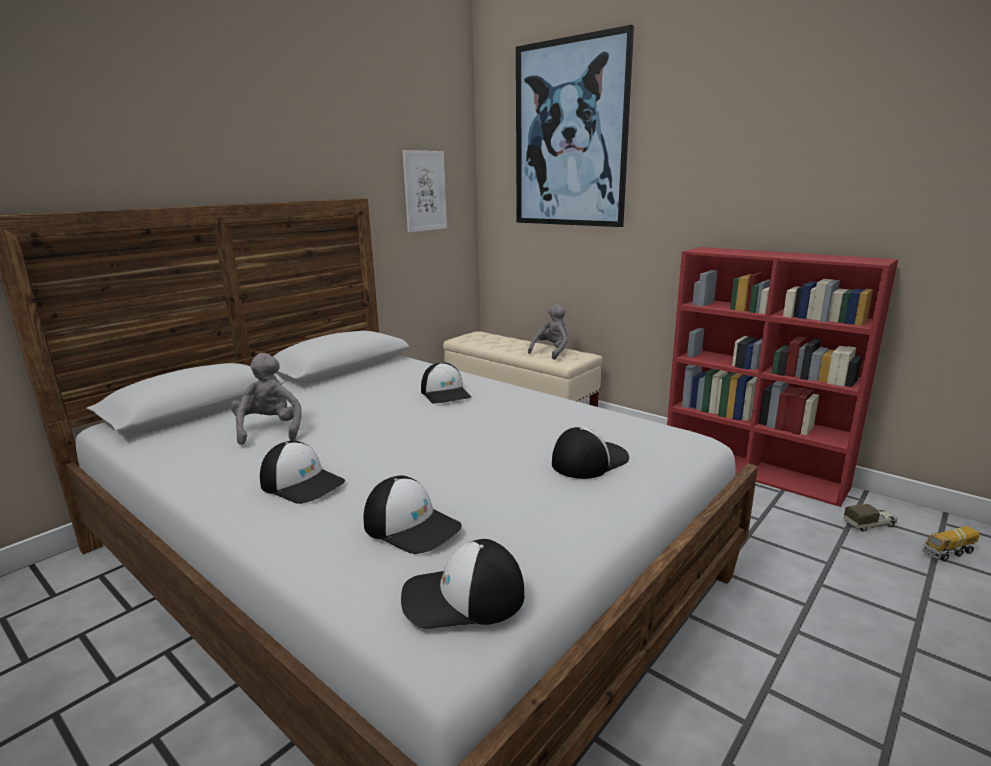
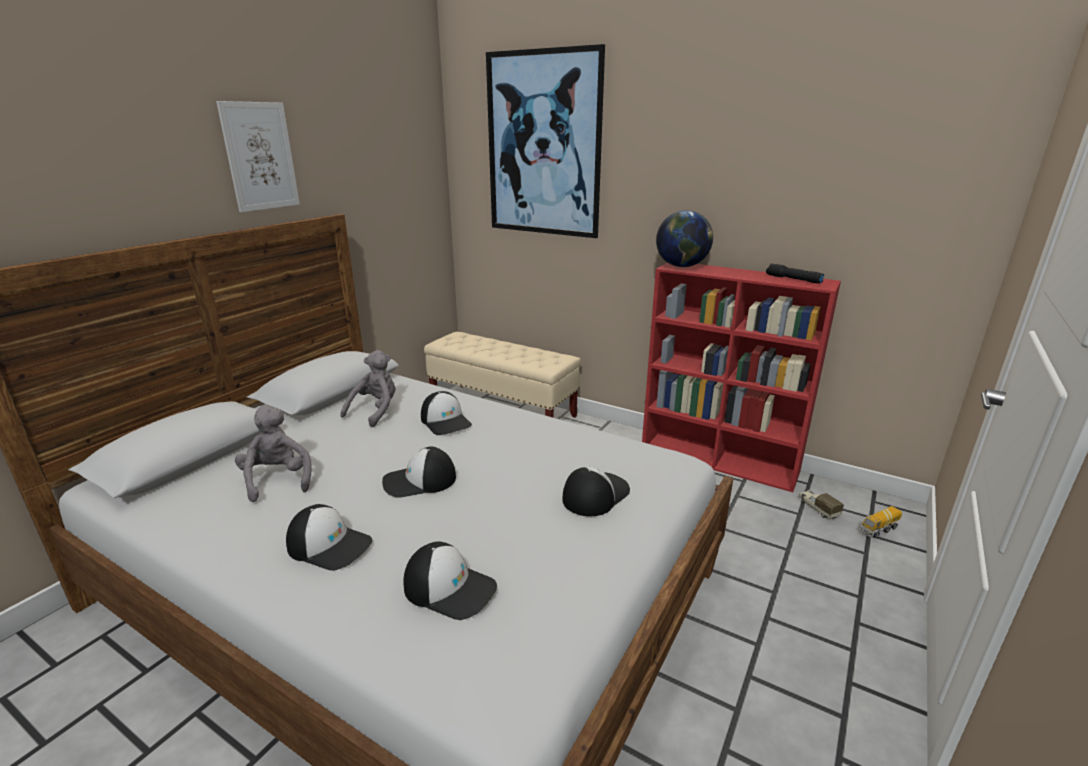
camera: 10 degrees left, 5 degrees up
(425, 191) = (399, 198): picture -> picture (260, 156)
(462, 598) = (513, 663): cap -> cap (419, 481)
(551, 352) = (532, 356): grey plush toy -> grey plush toy (375, 411)
(711, 250) = (682, 266): none -> globe
(838, 258) = (792, 279): none -> black flashlight
(870, 525) = (817, 508): toy truck -> toy truck turned 90 degrees counterclockwise

